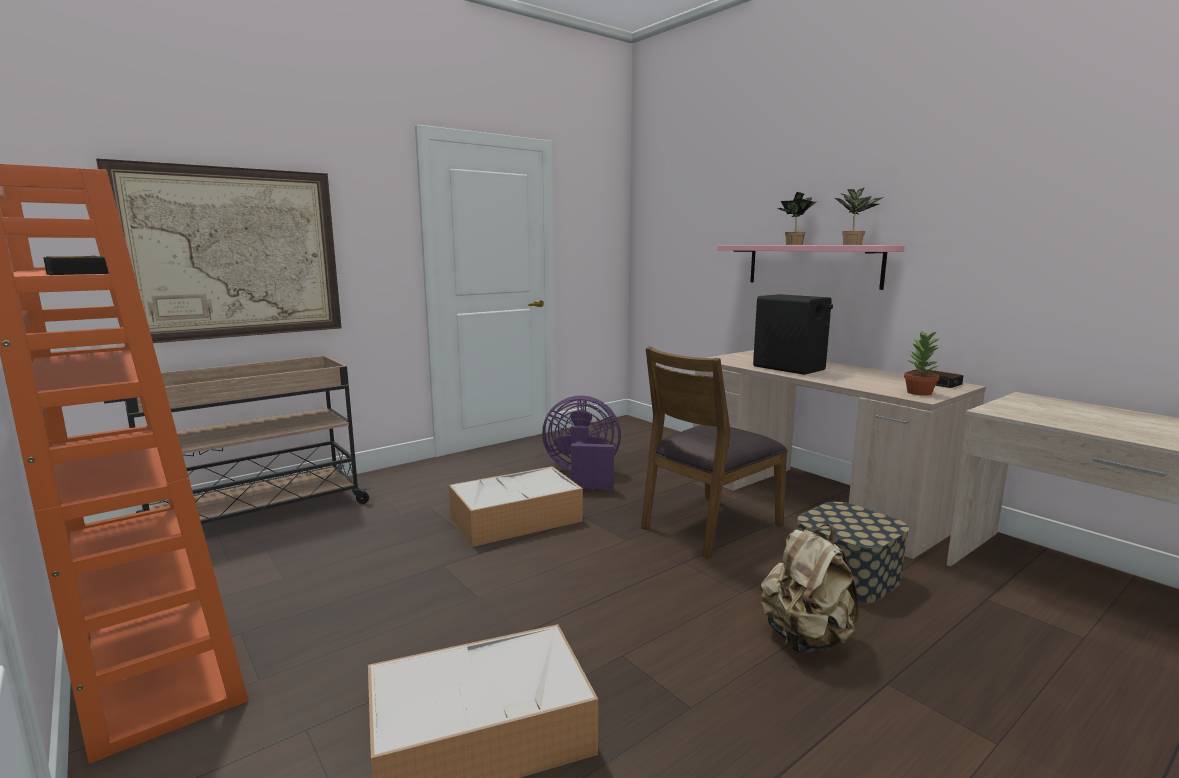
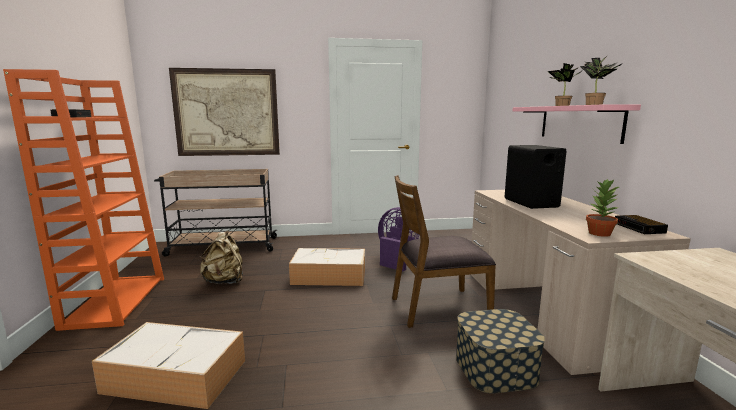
camera: 30 degrees right, 0 degrees up
(805, 639) = (404, 397): beige backpack -> beige backpack (224, 281)

